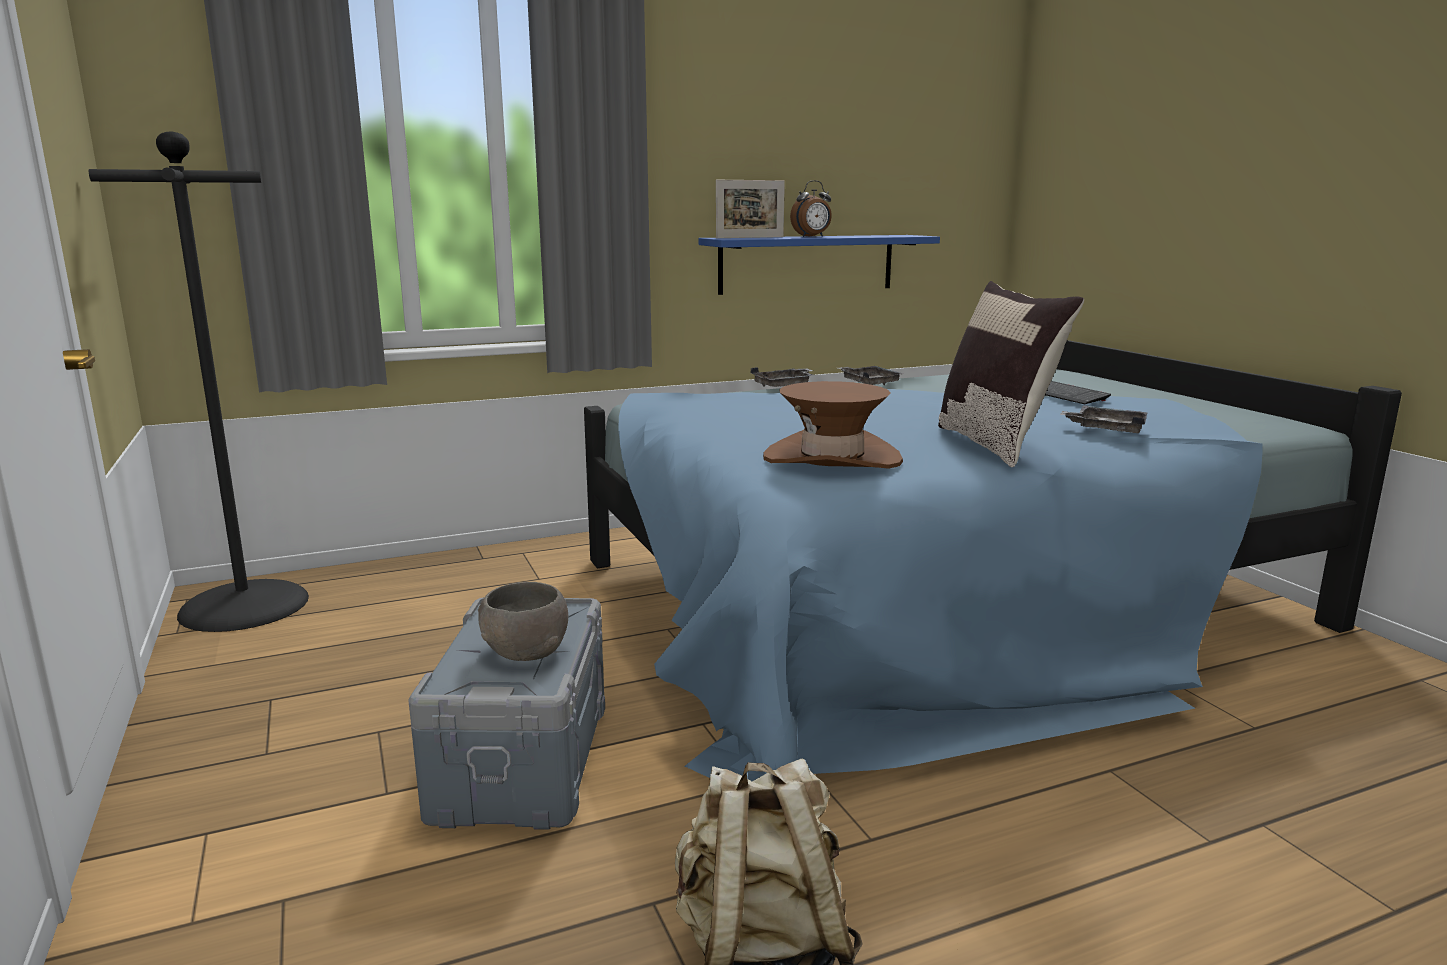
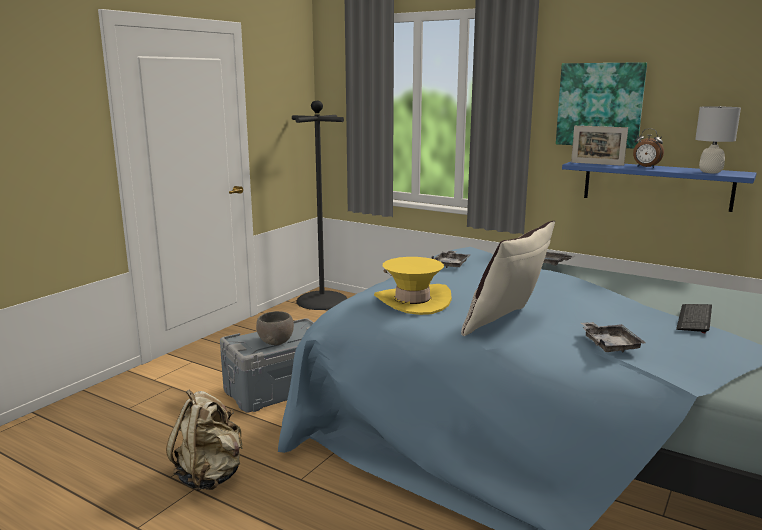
camera: 55 degrees right, 0 degrees up
(727, 150) = (600, 105): none -> picture
(832, 458) = (412, 301): brown hat -> yellow hat
(869, 383) = (622, 276): grey tray -> grey tray (451, 264)
(888, 236) = (711, 172): none -> grey table lamp

